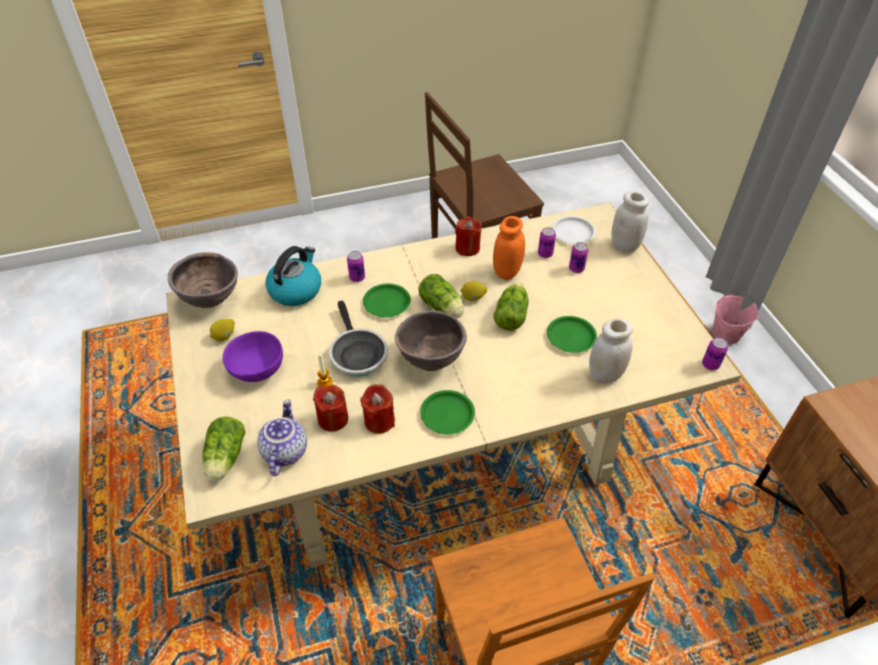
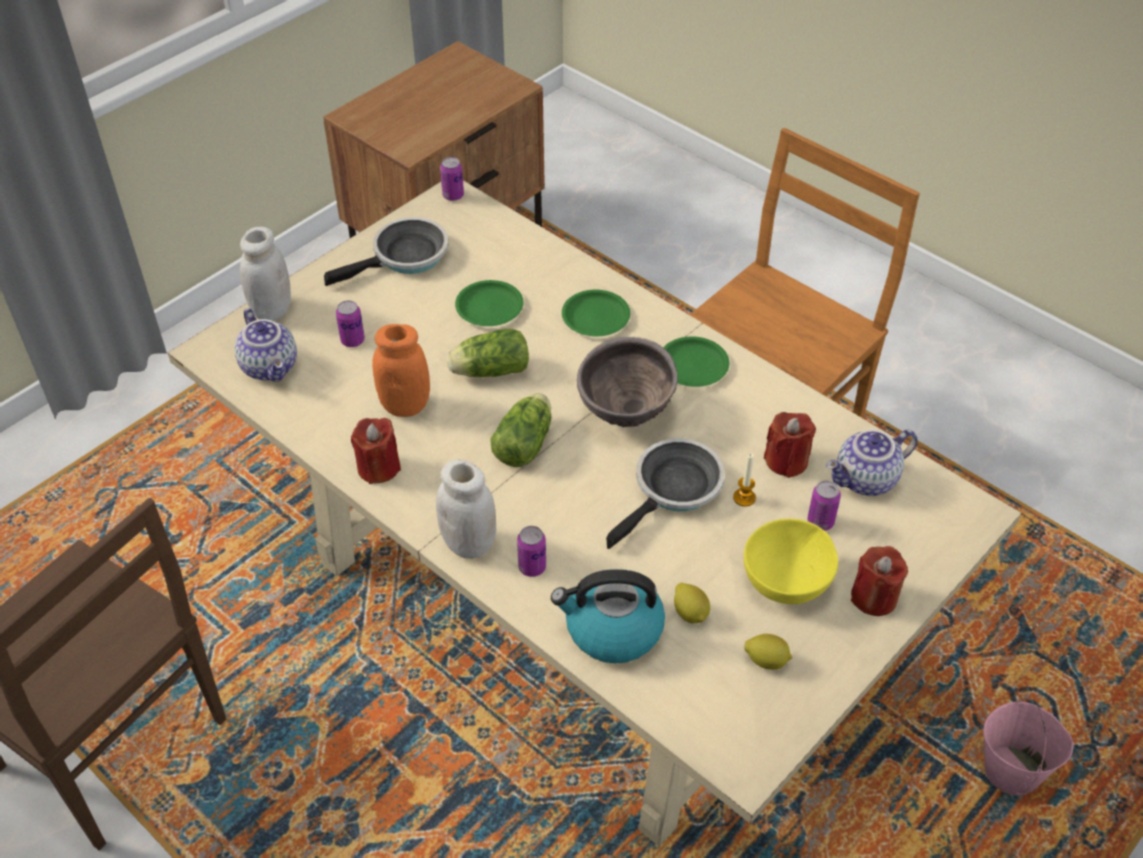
camera: 120 degrees left, 0 degrees up
(211, 300) = (717, 732): brown bowl -> none
(225, 459) = (926, 529): lettuce -> none
(256, 371) = (788, 581): purple bowl -> yellow bowl
(379, 421) = (752, 419): red candle -> red candle (874, 597)
(387, 303) = (559, 504): green plate -> green plate (595, 317)
(473, 298) = (483, 419): lemon -> lemon (690, 613)
(545, 254) = (339, 380): can -> can (820, 522)
(573, 233) = (271, 367): white plate -> teapot
(605, 375) = (530, 264): white jar -> white jar (469, 543)
(646, 316) = (405, 257): none -> frying pan
(726, 334) = (173, 379): pink bucket -> pink bucket (1012, 771)

